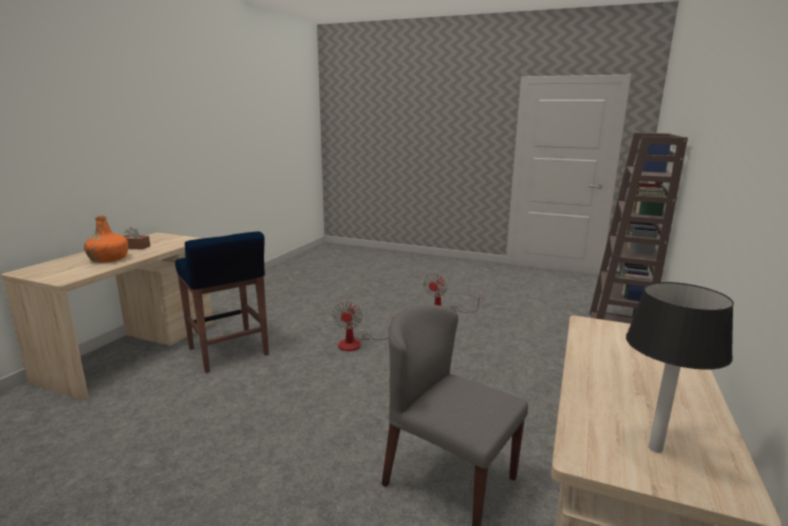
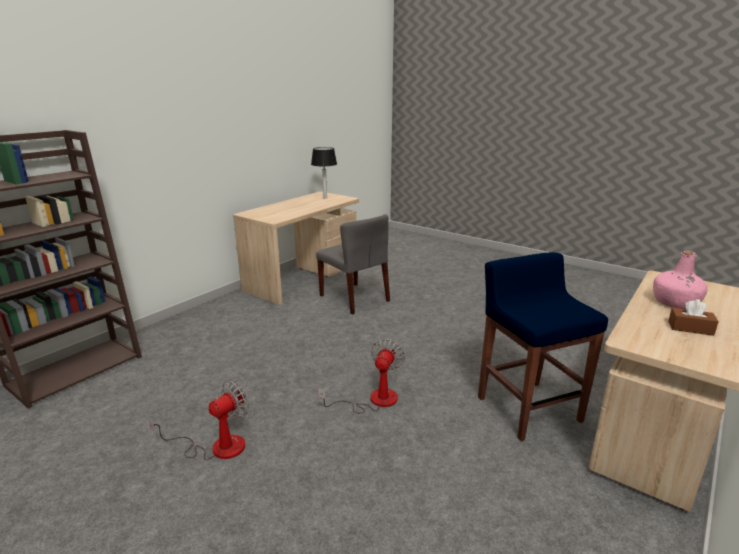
camera: 165 degrees left, 5 degrees up
(109, 259) = (676, 303): orange bottle -> pink bottle

